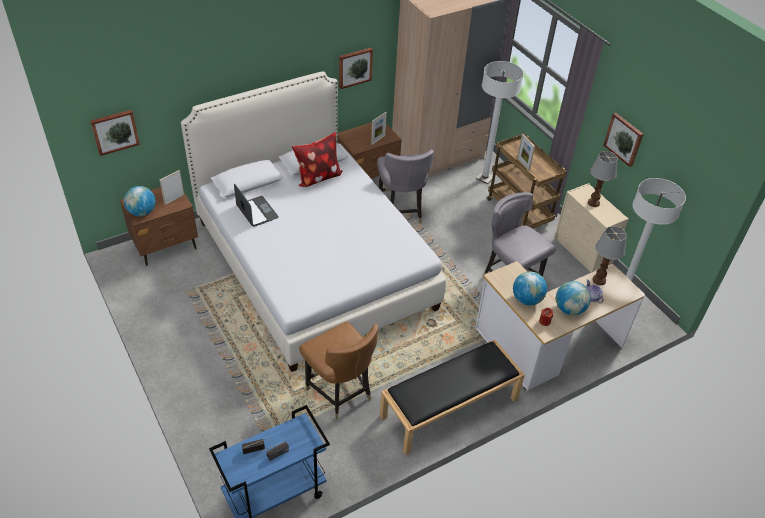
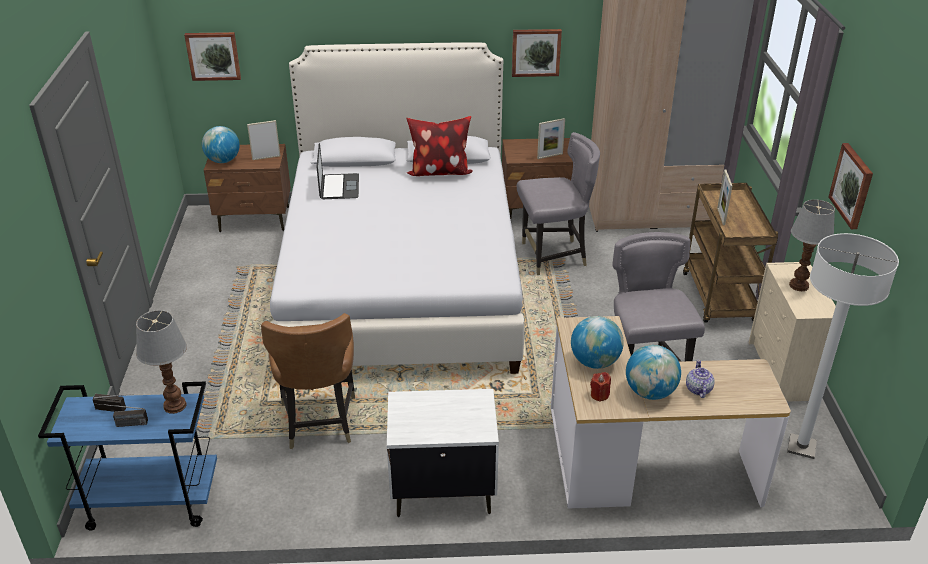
camera: 30 degrees right, 10 degrees down
(401, 211) = (553, 256): grey chair -> grey chair turned 120 degrees counterclockwise
(449, 408) = (442, 489): black bench -> white nightstand
(485, 178) = (697, 250): white floor lamp -> none
(599, 280) = (727, 373): table lamp -> table lamp (175, 406)

